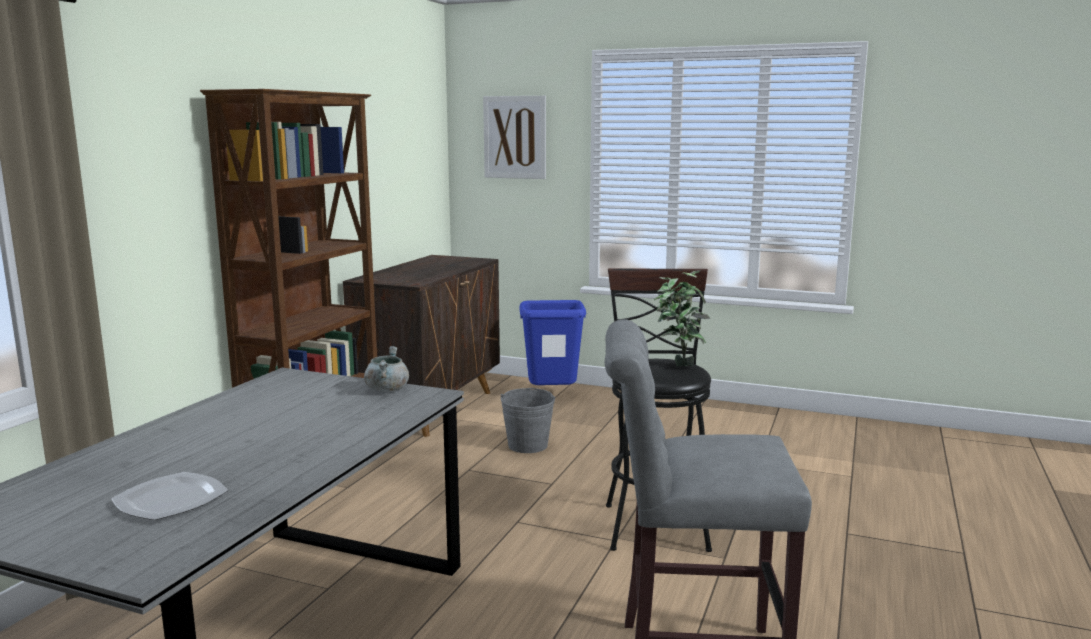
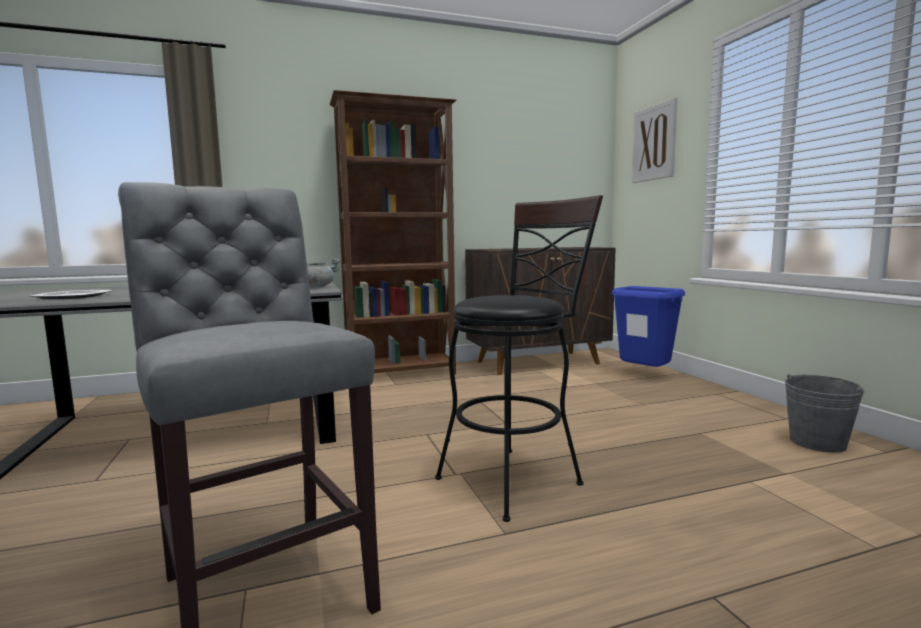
camera: 50 degrees right, 5 degrees down
(528, 445) = (549, 397): grey bucket -> grey bucket (817, 442)
(678, 364) = (530, 298): potted plant -> none

